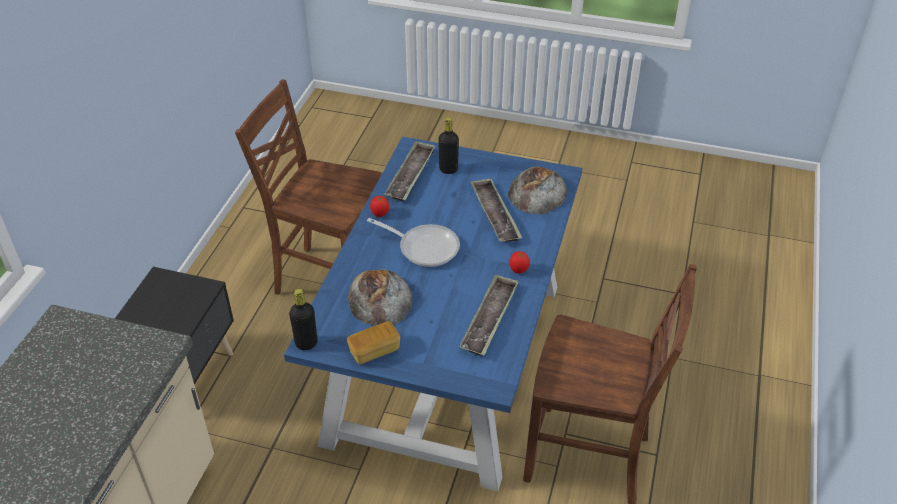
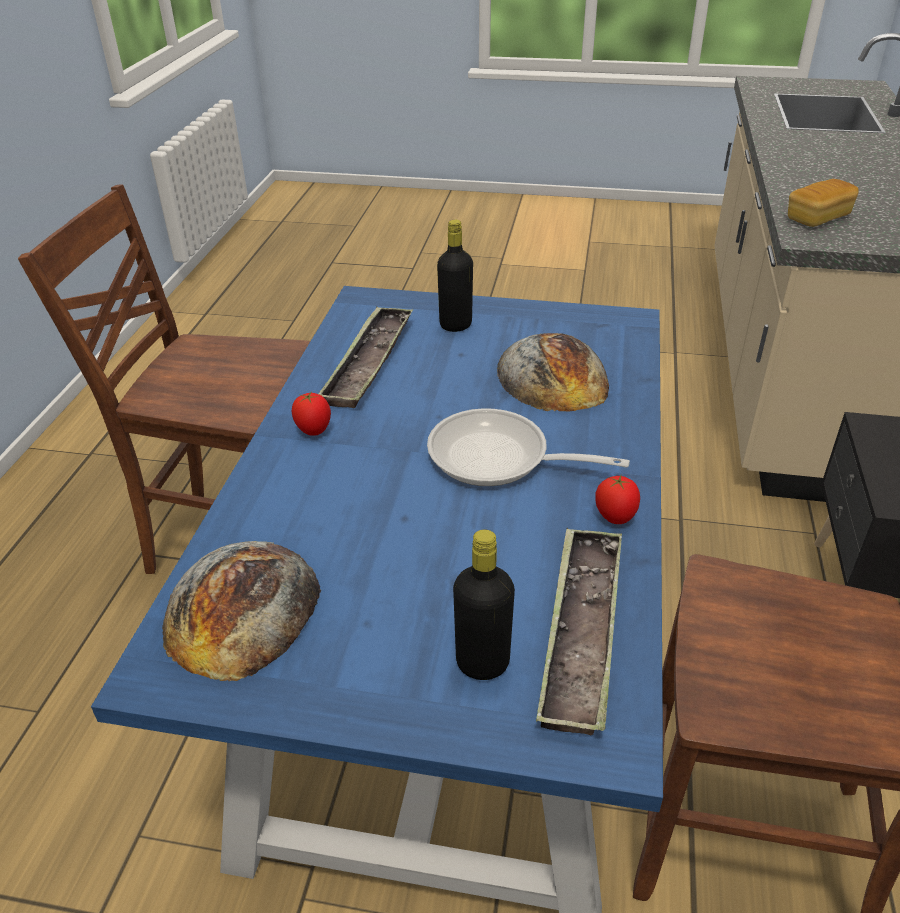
camera: 175 degrees right, 5 degrees down
(306, 343) = (635, 320): black bottle -> black bottle (455, 325)
(374, 350) = (534, 319): bread -> bread (817, 218)
(495, 215) = (354, 537): tray -> none

